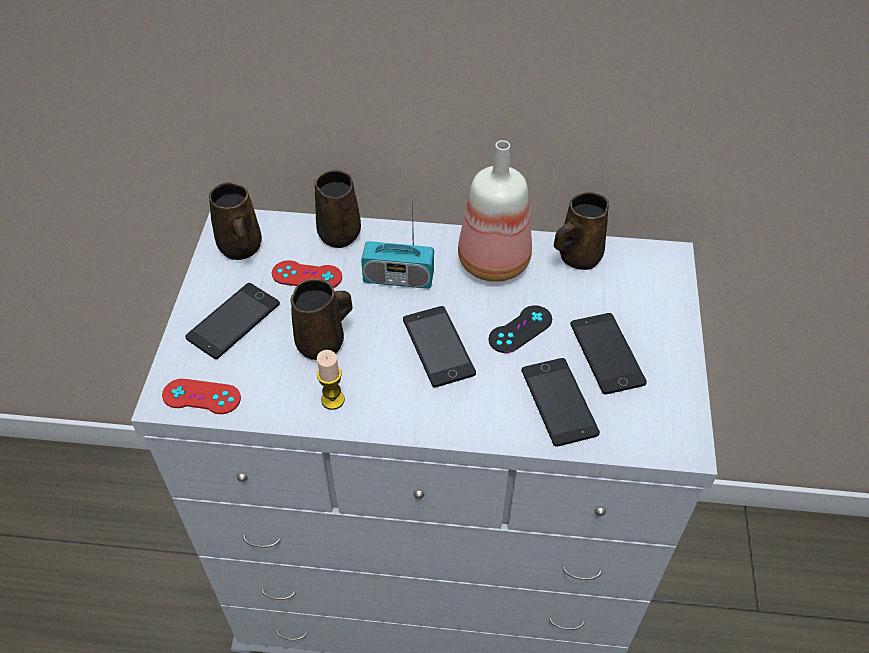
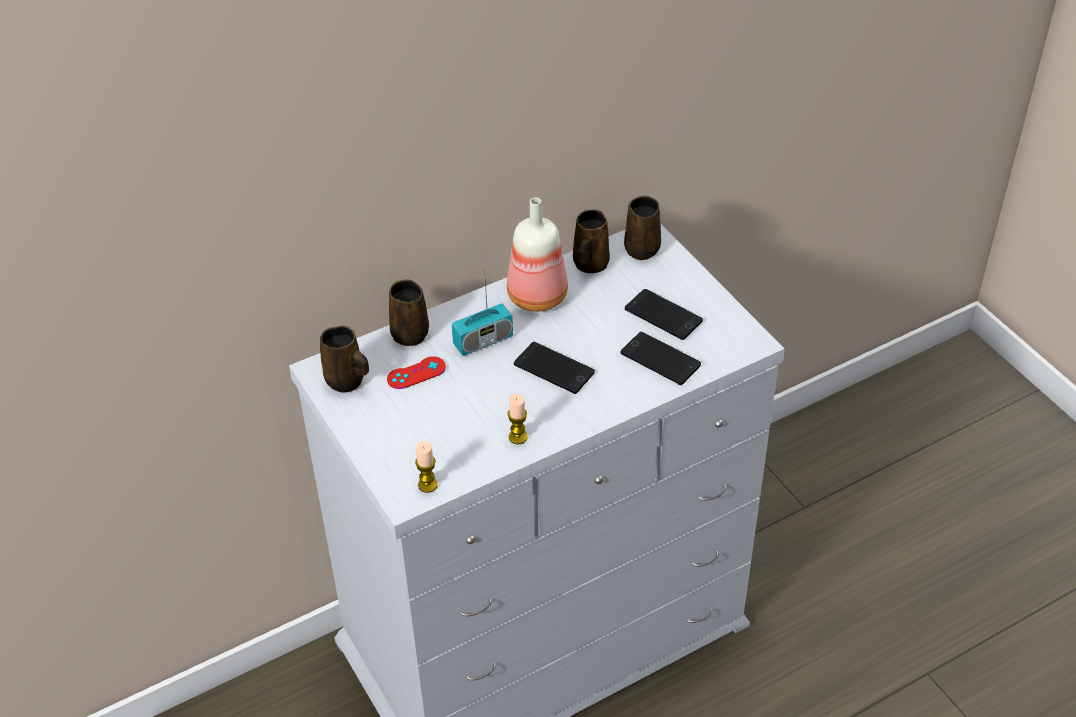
camera: 35 degrees left, 5 degrees down
(201, 397) = (427, 485): red game controller -> candle
(233, 321) = (396, 429): phone -> none
(323, 343) = (474, 408): brown mug -> brown mug (643, 248)
(520, 329) = (596, 330): black game controller -> none

